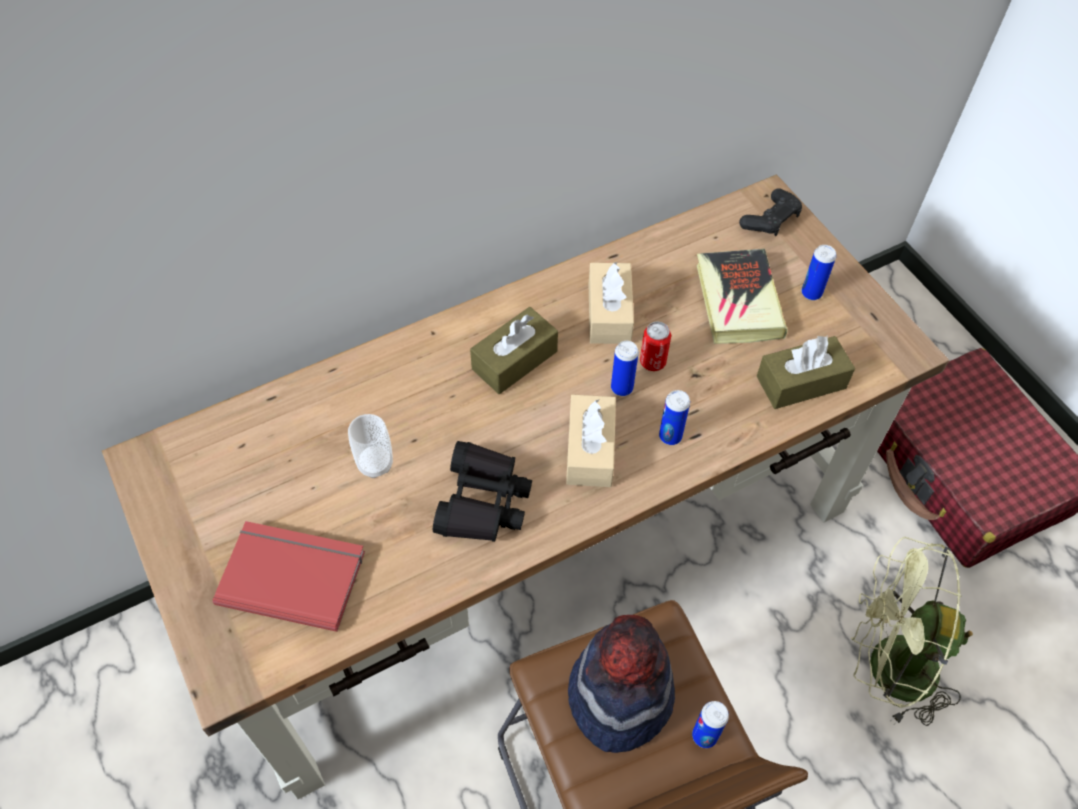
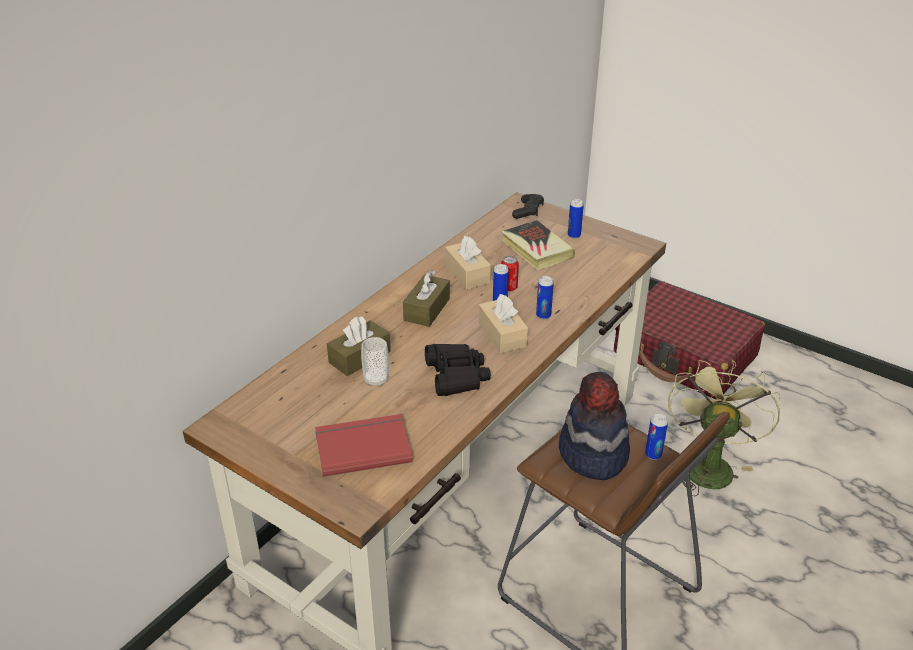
camera: 25 degrees left, 20 degrees down
(801, 382) = (597, 273): brown tissue box -> brown tissue box (359, 357)
(886, 668) = (708, 464): green fan -> green fan turned 120 degrees clockwise

